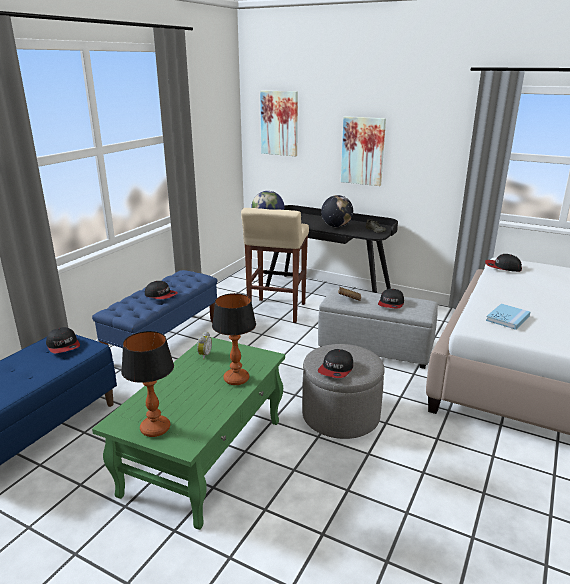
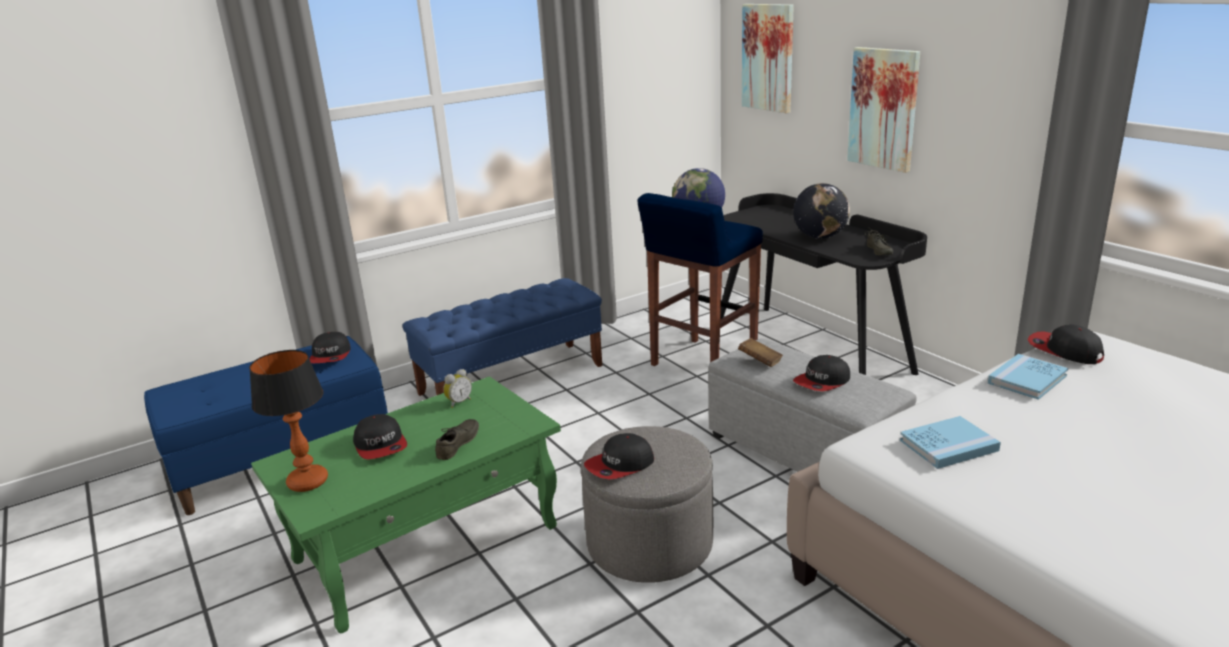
camera: 30 degrees right, 0 degrees up
(161, 295) = (501, 309): cap -> cap (381, 445)
(236, 379) = (460, 444): table lamp -> grey shoe
(276, 311) = (702, 363): beige stool -> blue stool
(502, 282) = (1027, 379): none -> blue book

